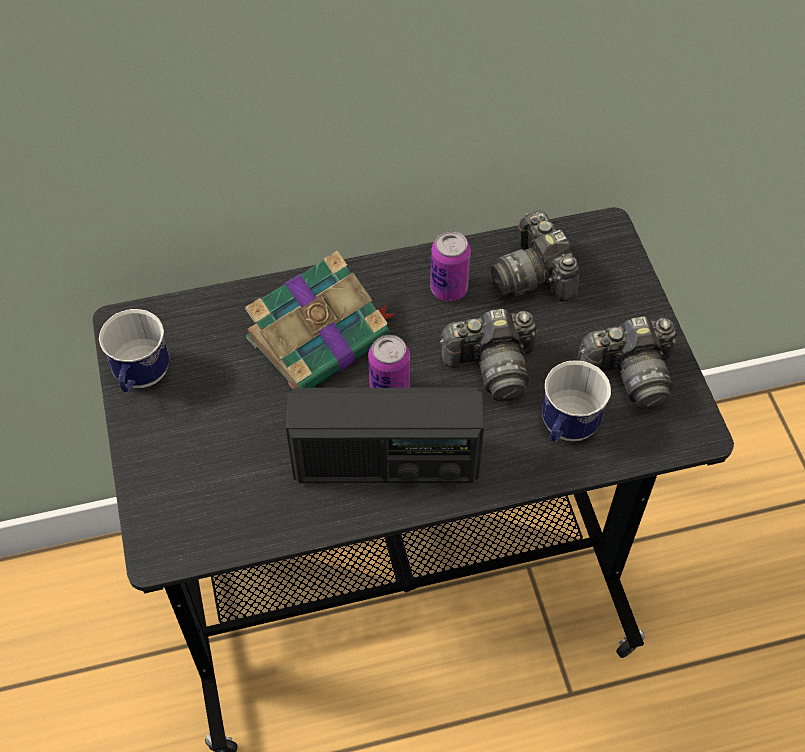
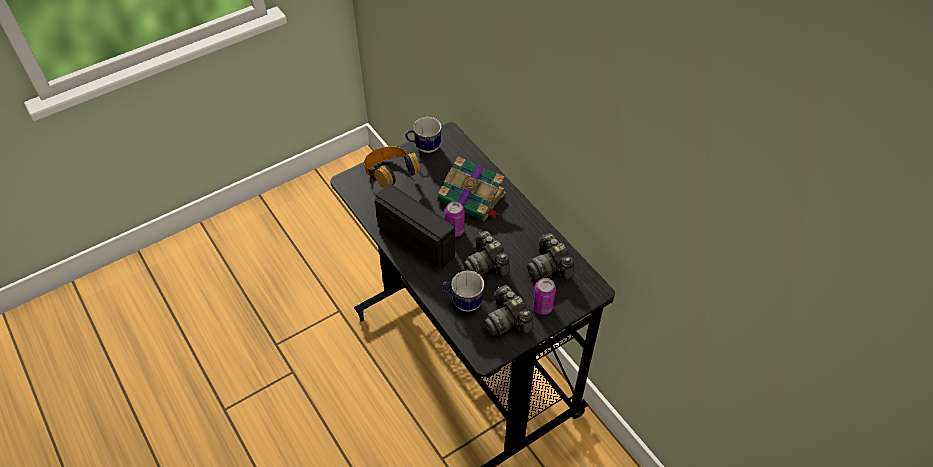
camera: 70 degrees right, 5 degrees down
(190, 462) = (391, 176): none -> headphones
(386, 463) = (417, 240): radio -> radio turned 150 degrees clockwise
(449, 289) = (523, 236): can -> can (542, 307)
(534, 275) = (549, 267): camera -> camera turned 75 degrees counterclockwise

